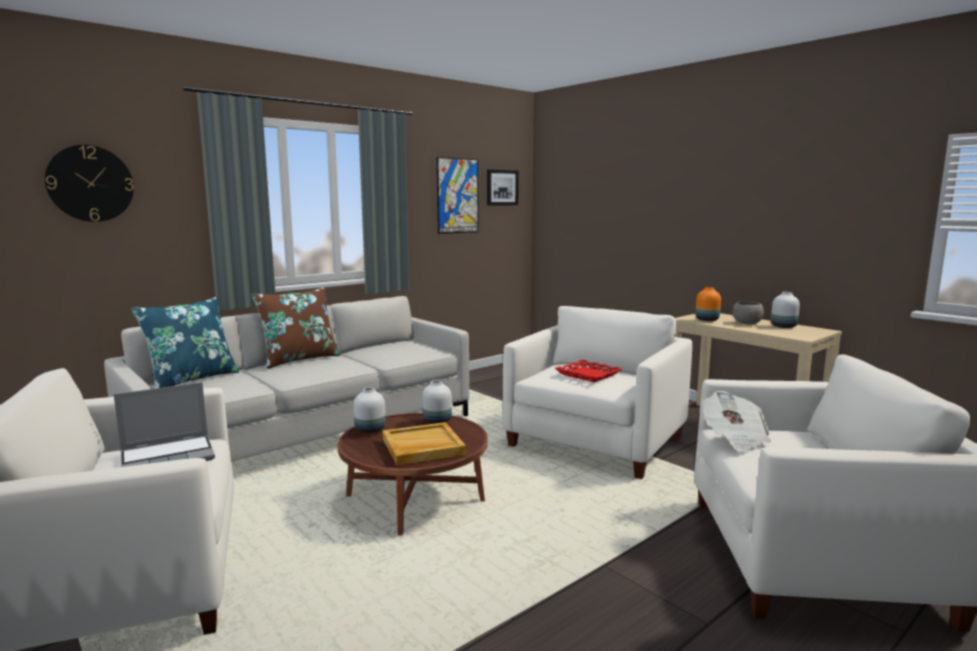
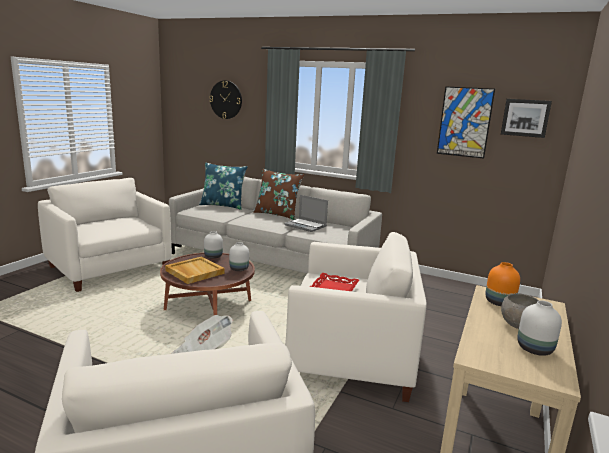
camera: 65 degrees right, 5 degrees up
(169, 456) = (124, 224): laptop -> laptop (306, 226)

